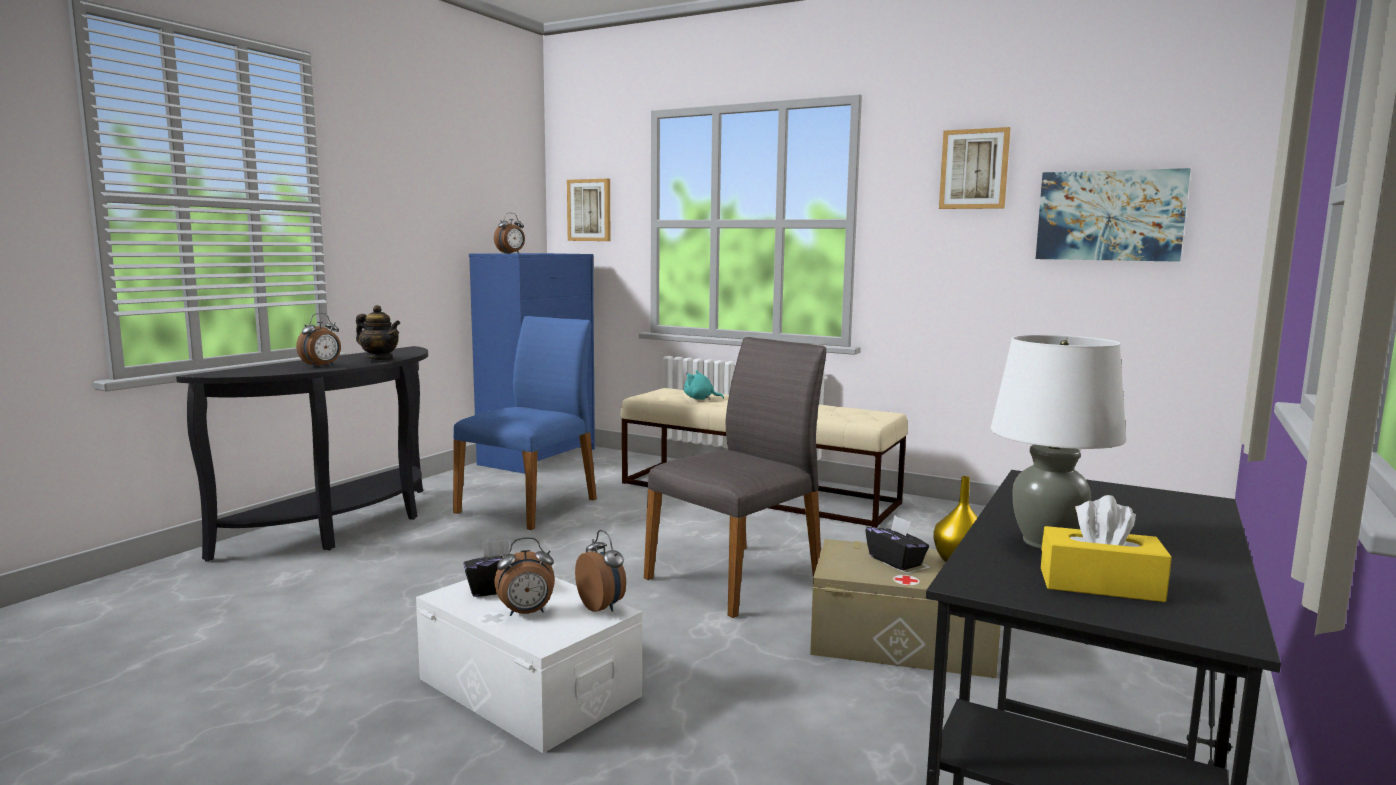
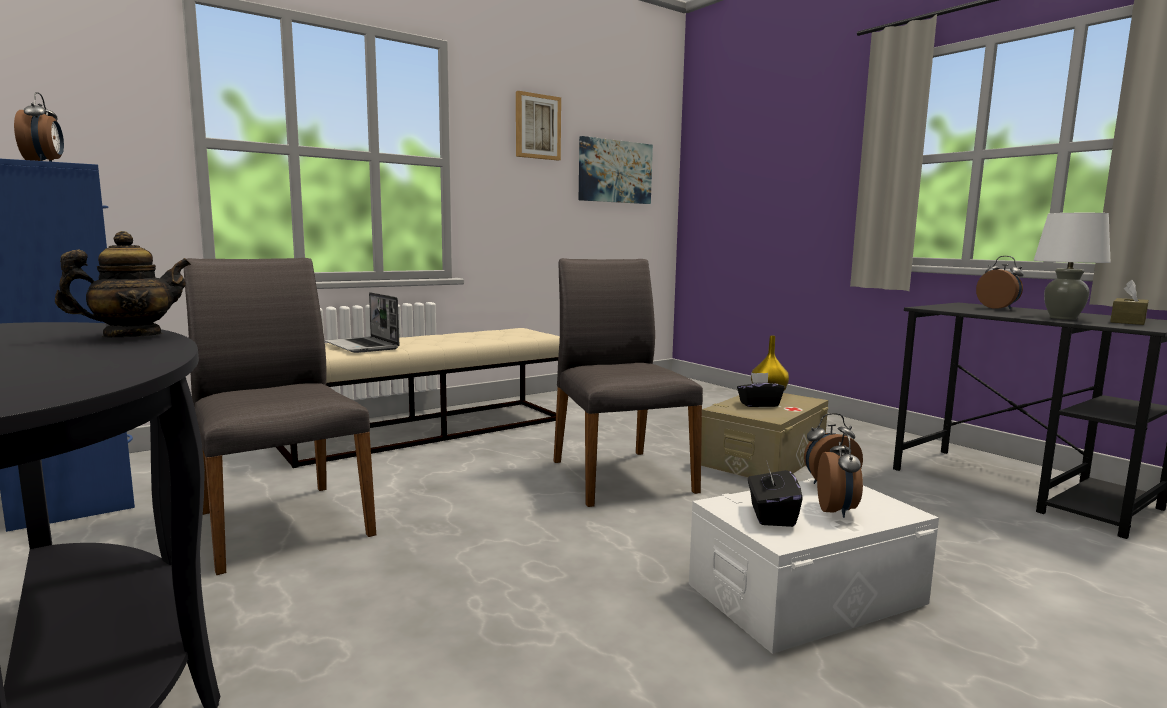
camera: 65 degrees left, 0 degrees up
(322, 366) = (124, 355): alarm clock -> alarm clock (998, 308)
(530, 505) = (281, 523): blue chair -> grey chair
(589, 210) = (68, 110): picture -> none
(700, 399) = (363, 346): turquoise plush toy -> laptop
(1100, 584) = (1128, 321): yellow tissue box -> brown tissue box

